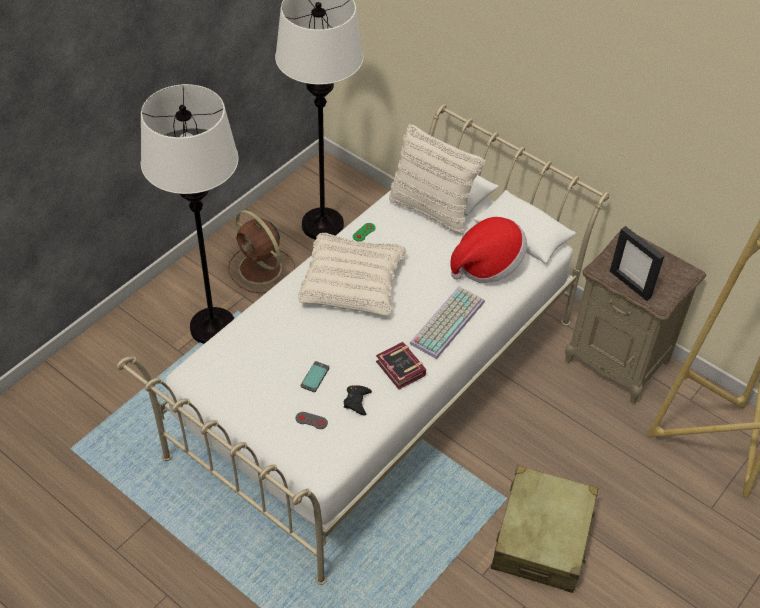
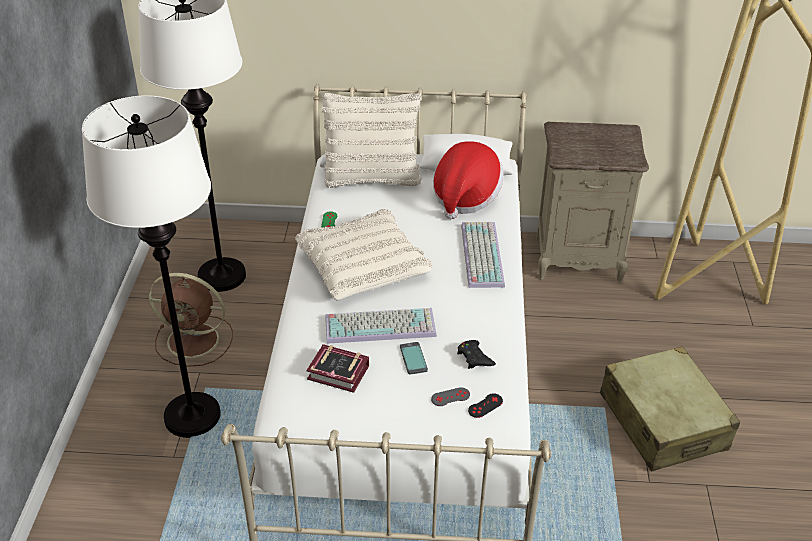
camera: 35 degrees left, 10 degrees down
(318, 338) = (381, 325): none -> keyboard
(328, 441) = (485, 406): none -> black game controller
(400, 370) = (485, 312): book -> book (340, 374)
(630, 284) = (596, 156): picture frame -> none

